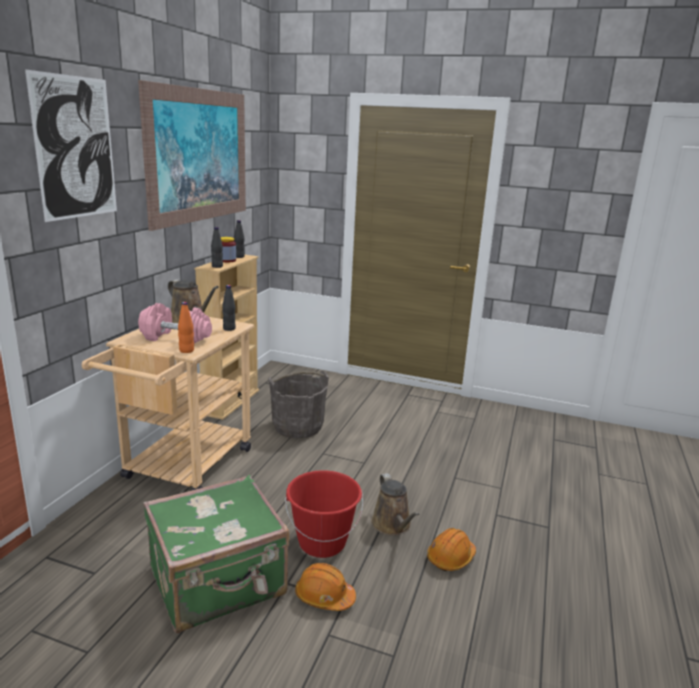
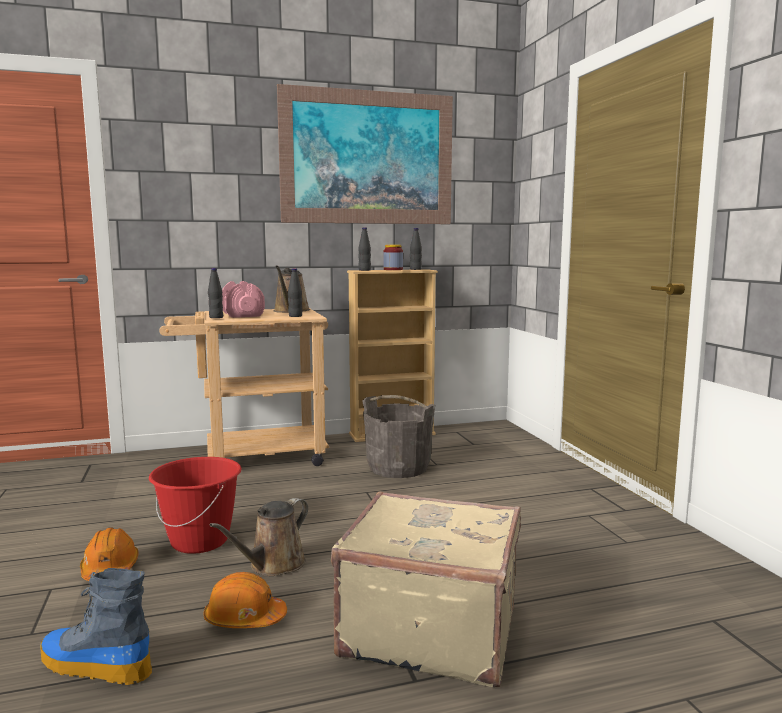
camera: 55 degrees right, 10 degrees down
(76, 148) = (192, 140): picture -> none
(186, 350) = (216, 317): orange bottle -> black bottle
(218, 583) = (98, 521): green suitcase -> none
(459, 632) = (94, 665): none -> boot
(509, 504) = (430, 628): none -> beige suitcase

